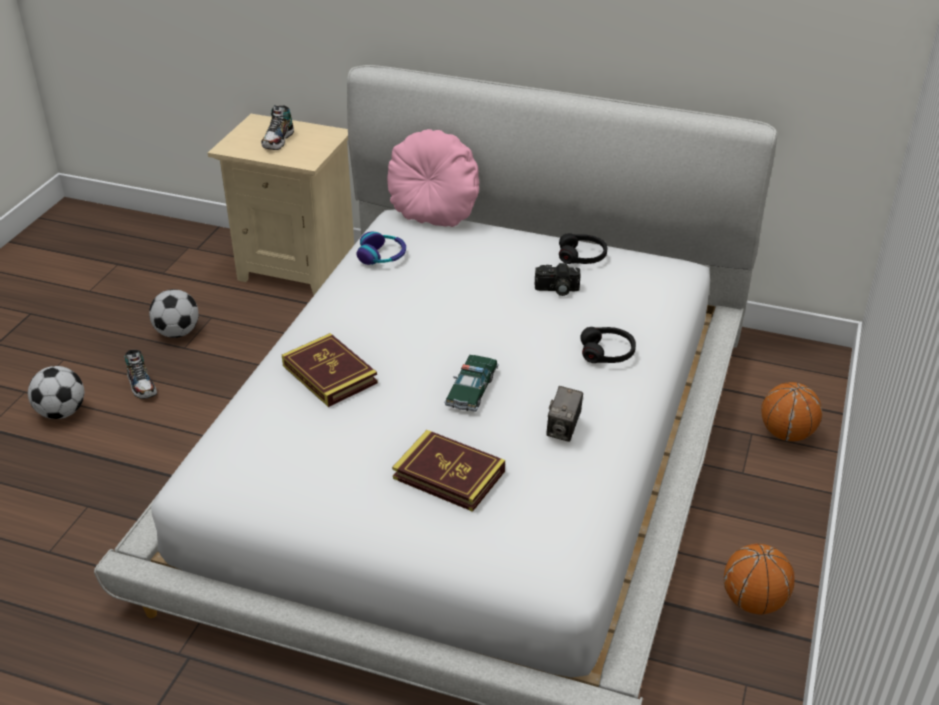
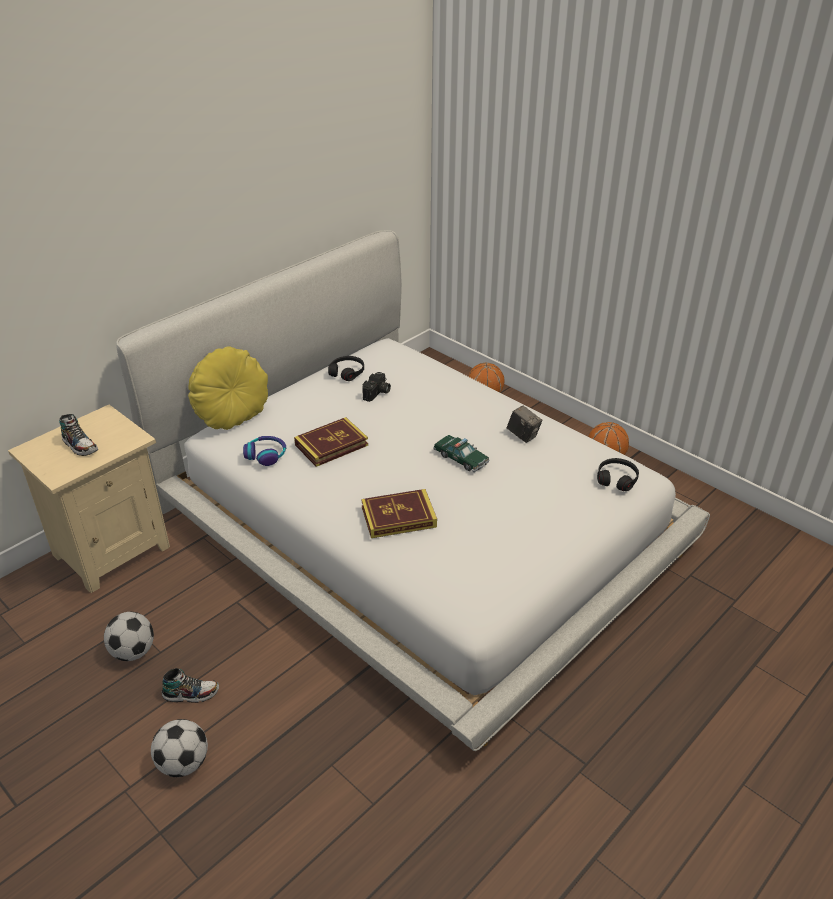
camera: 65 degrees left, 0 degrees up
(434, 217) = (233, 418): pink pillow -> yellow pillow
(449, 475) = (540, 492): book -> book (331, 445)
(607, 352) = (459, 396): black headphones -> black headphones (617, 479)

